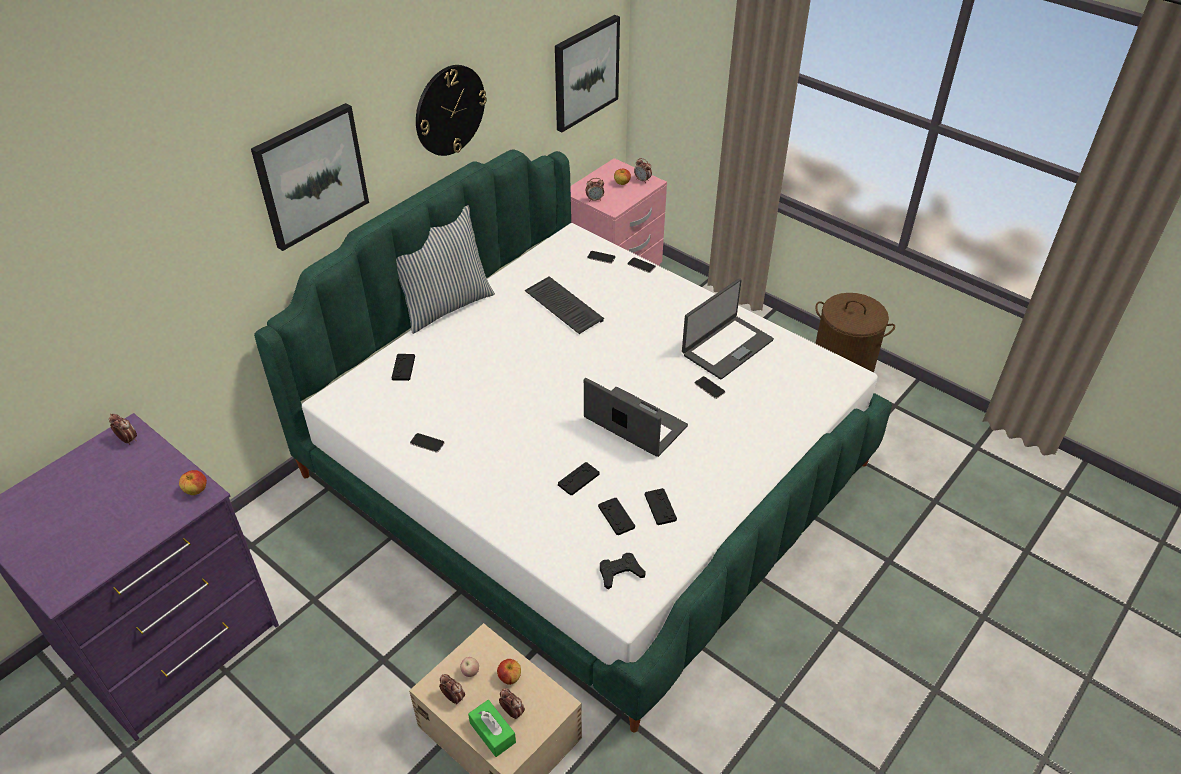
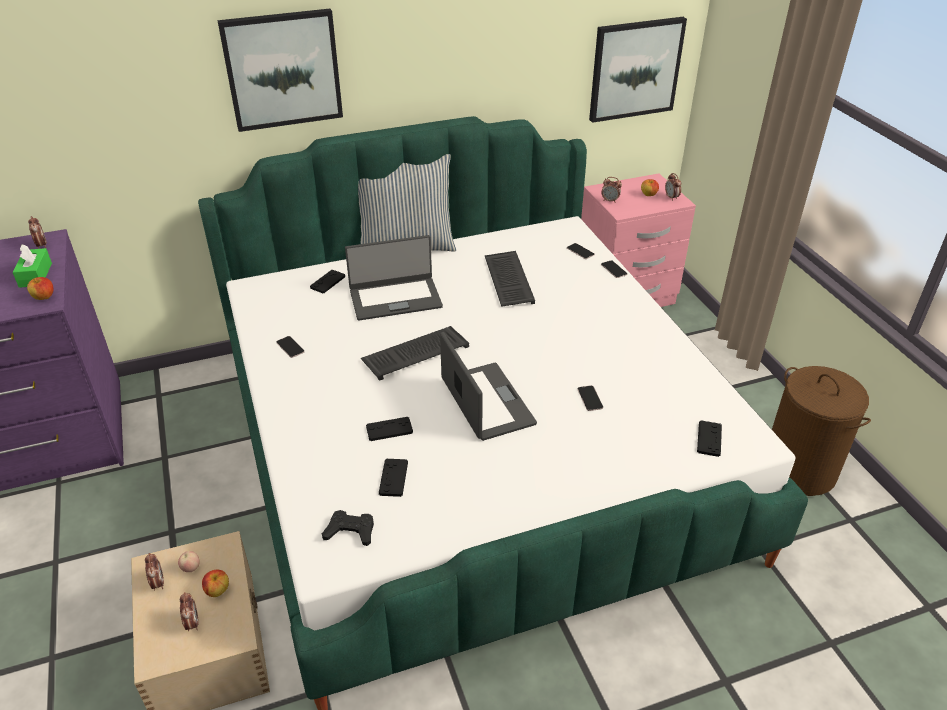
camera: 30 degrees right, 5 degrees down
(449, 110) = (454, 55): wall clock -> none
(492, 732) = (160, 632): green tissue box -> green tissue box (35, 275)
(542, 404) = (416, 353): none -> keyboard
(660, 507) = (443, 488): black game controller -> black game controller (709, 439)
(726, 347) = (640, 368): laptop -> laptop (395, 298)

